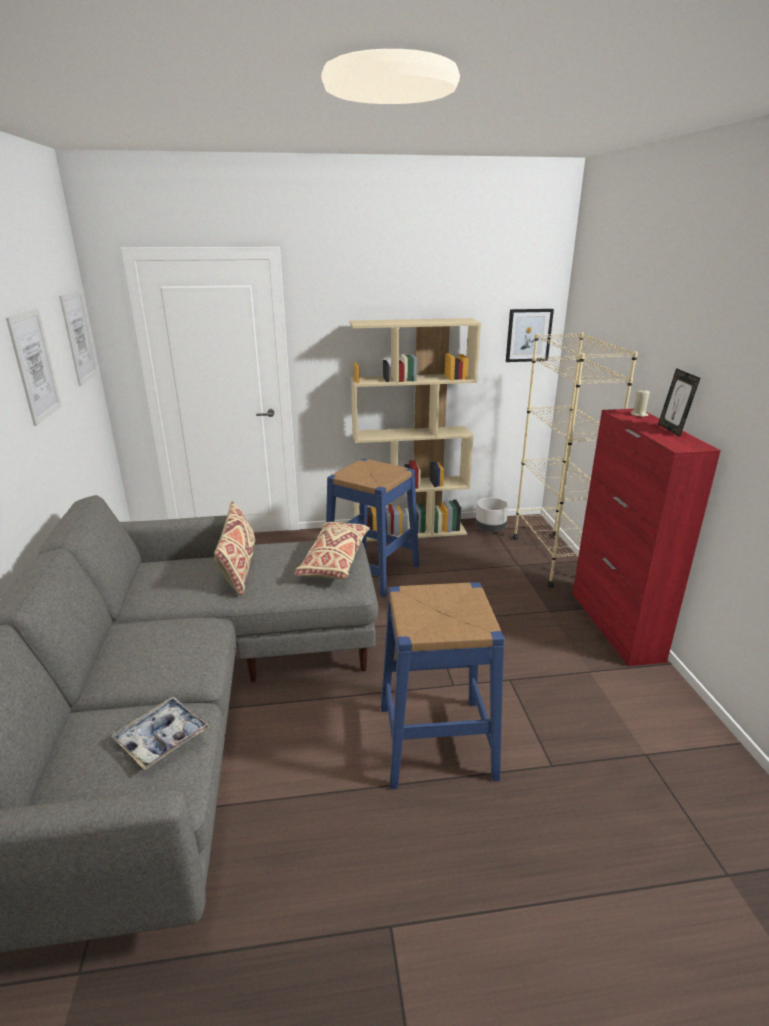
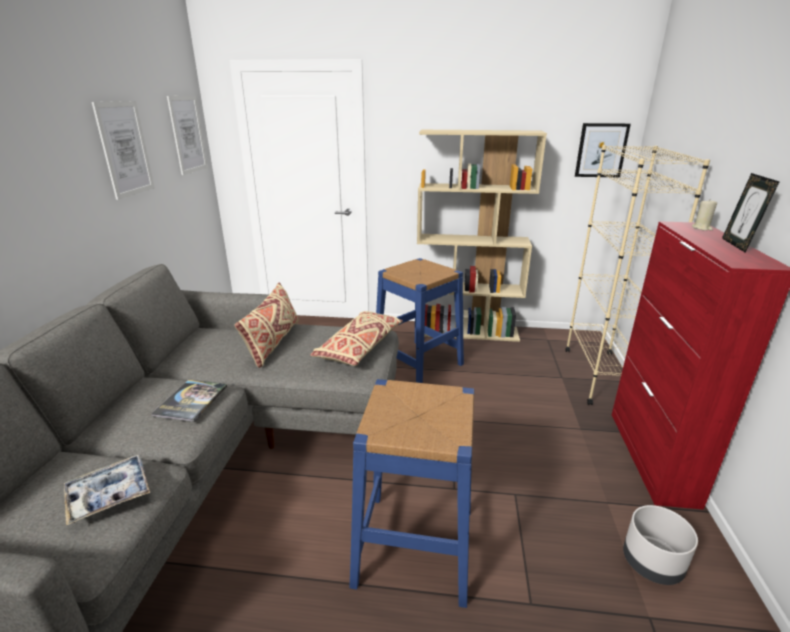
camera: 15 degrees right, 0 degrees up
(187, 639) = (191, 401): none -> book
(490, 528) = (545, 339): grey planter -> grey planter (651, 564)

